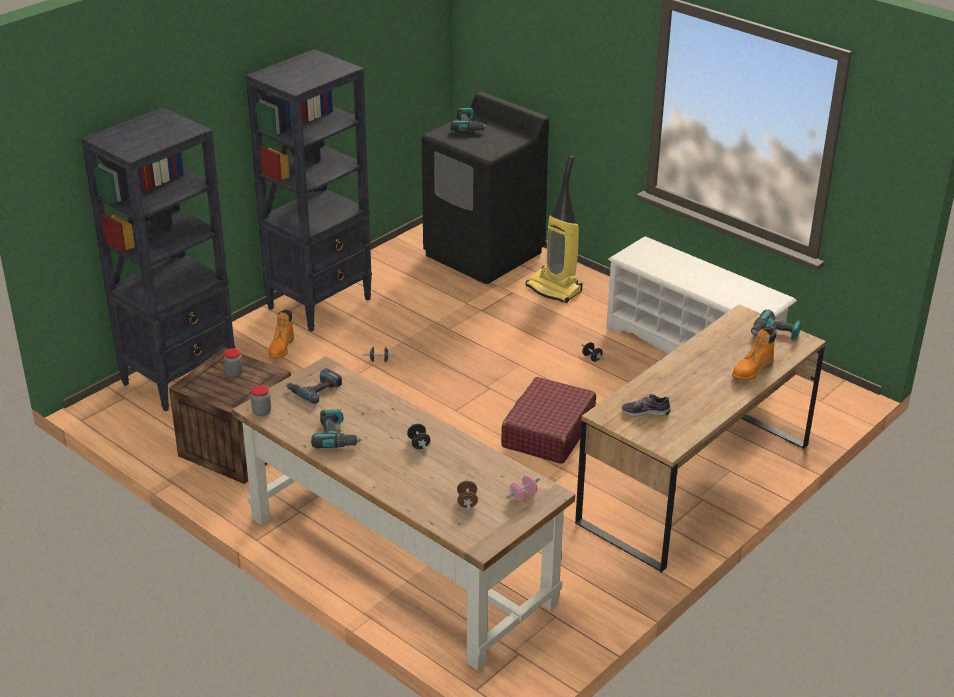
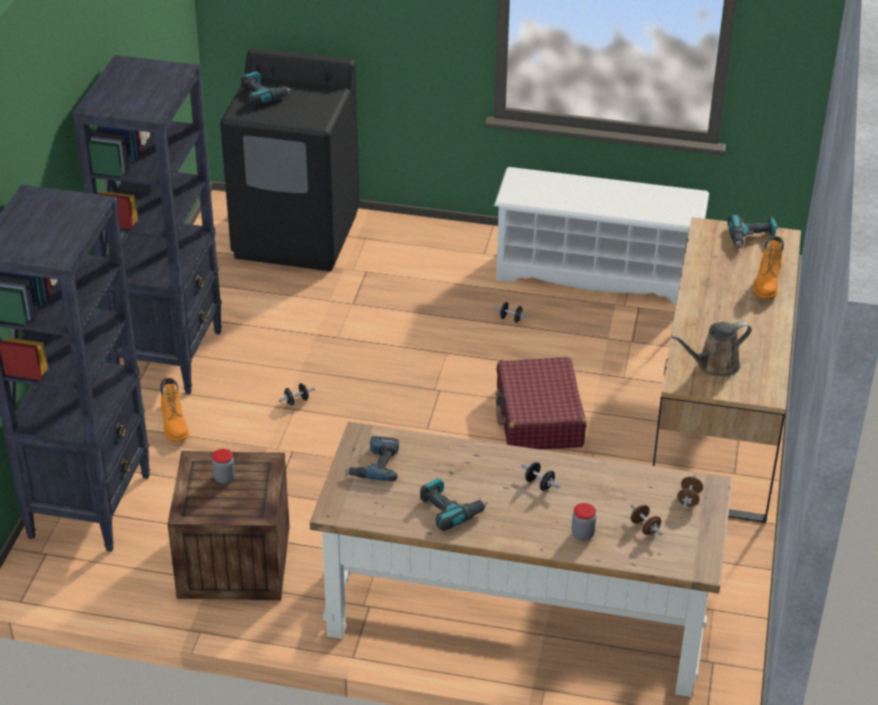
camera: 30 degrees left, 5 degrees up
(261, 412) = (345, 512): jar -> jar (582, 534)
(523, 496) = (689, 499): pink dumbbell -> brown dumbbell
(555, 289) = (407, 253): vacuum cleaner -> none
(645, 412) = (714, 365): shoe -> brown watering can

